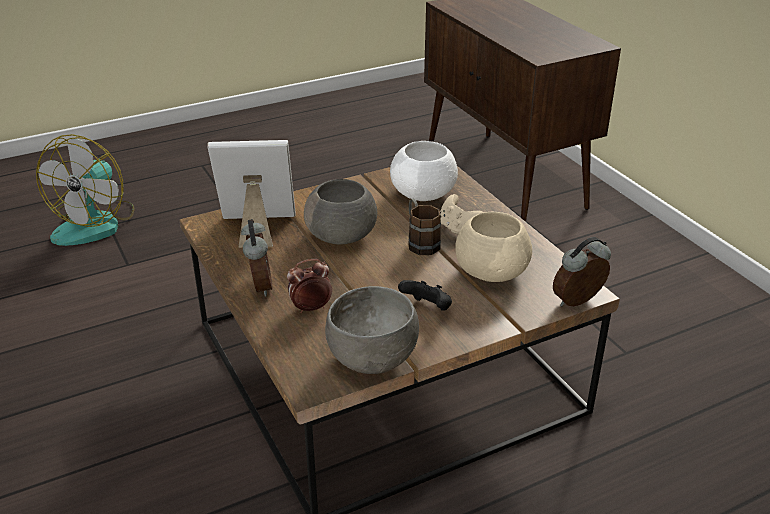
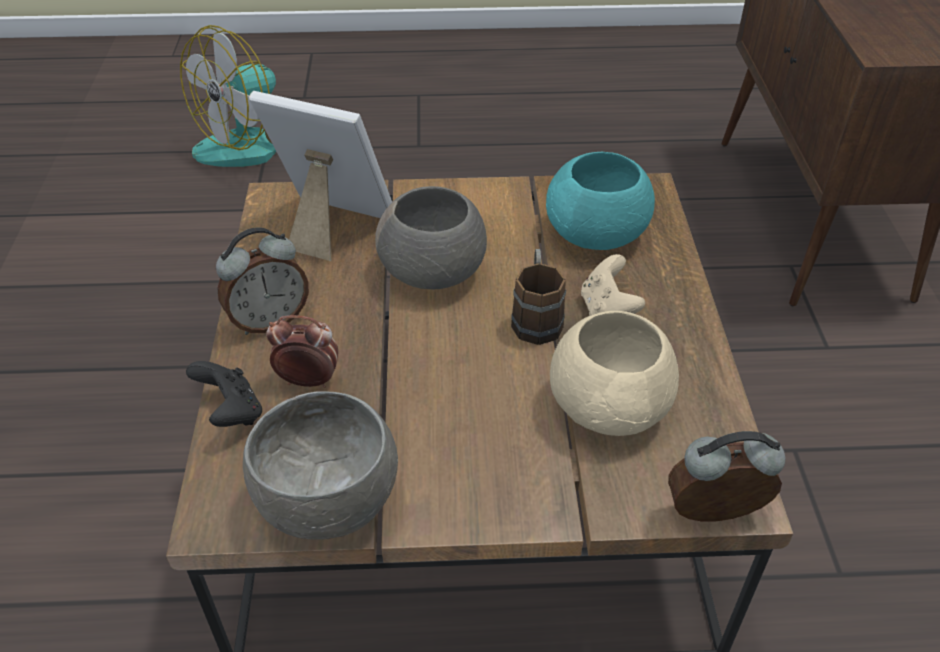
camera: 25 degrees right, 10 degrees up
(259, 286) = (269, 320): alarm clock -> alarm clock turned 45 degrees clockwise
(424, 193) = (598, 234): white bowl -> turquoise bowl
(427, 308) = (468, 440): black game controller -> black game controller (231, 412)

